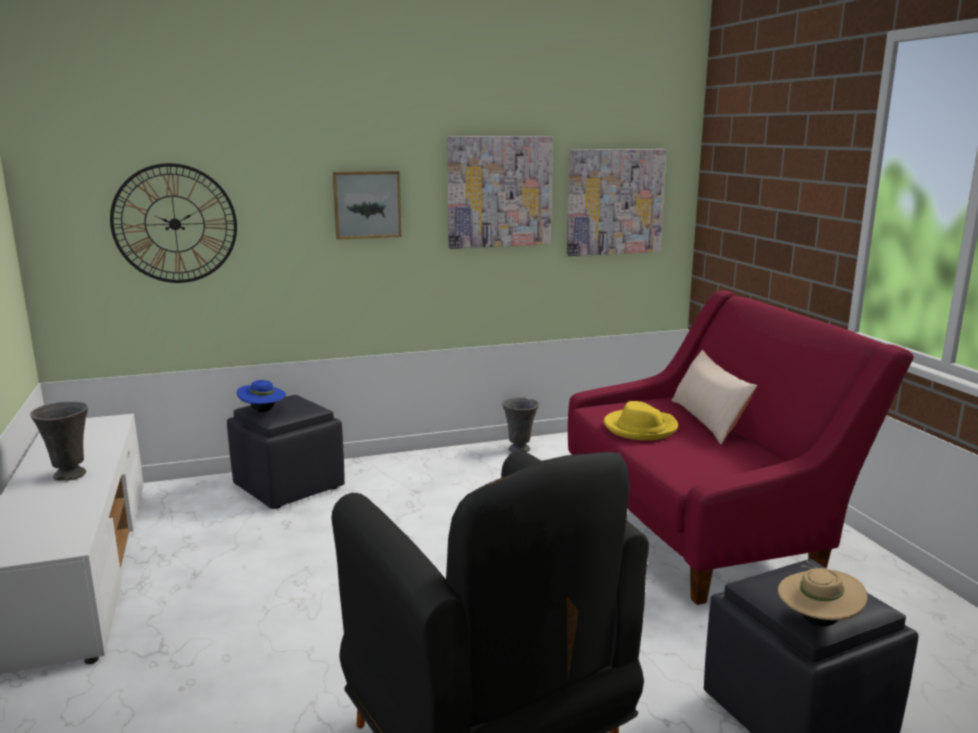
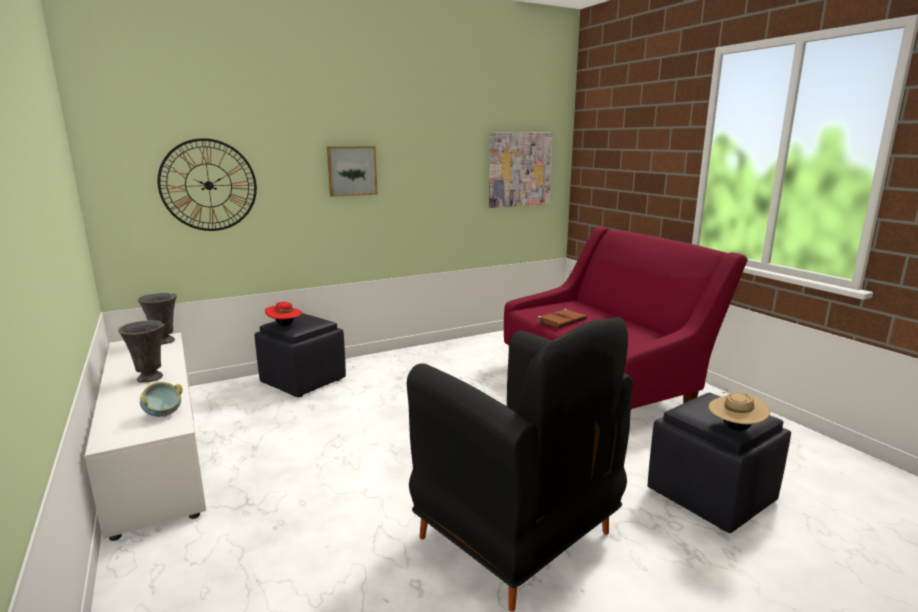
camera: 10 degrees left, 0 degrees up
(63, 528) = (163, 415): none -> bowl
(263, 411) = (285, 325): blue hat -> red hat
(499, 191) = (443, 162): picture -> none
(520, 449) = (462, 345): grey vase -> grey vase (164, 341)
(640, 428) = (562, 320): yellow hat -> brown book
(708, 420) = (604, 313): beige pillow -> none

